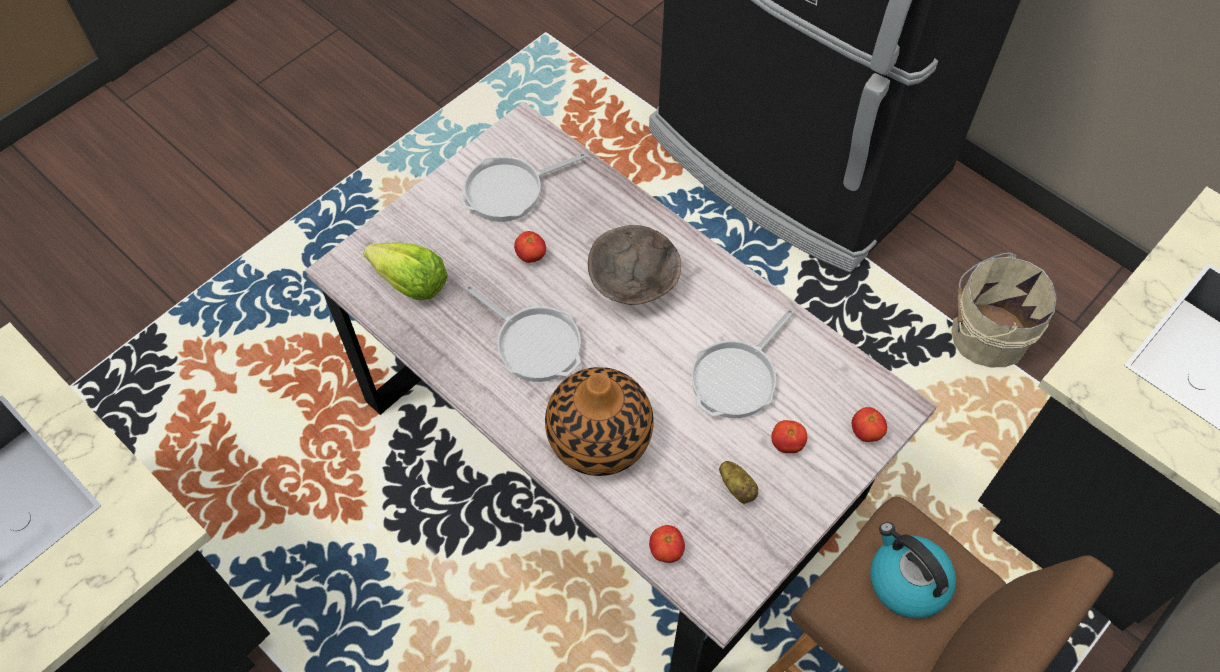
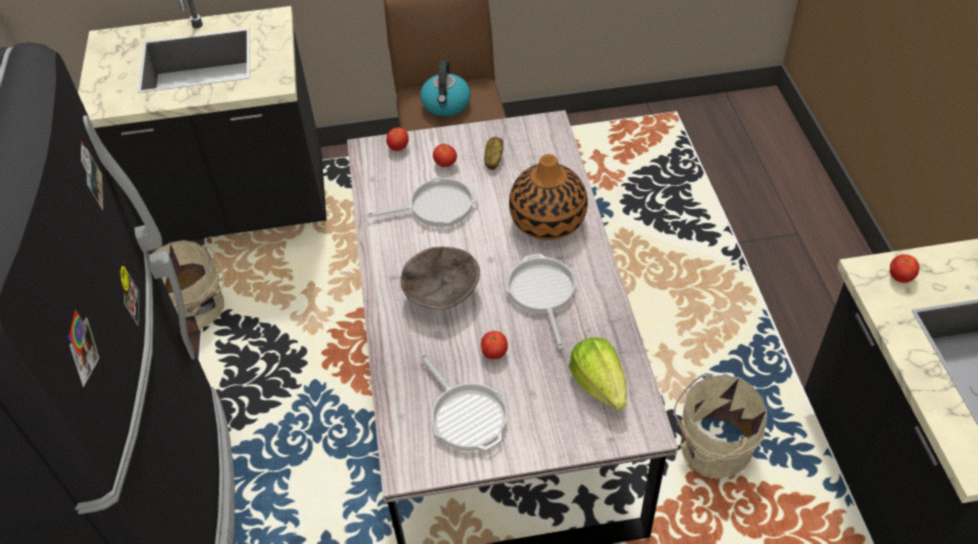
camera: 140 degrees left, 10 degrees down
(351, 527) = (711, 448): none -> beige bucket
(509, 191) = (466, 415): frying pan -> frying pan turned 45 degrees clockwise
(666, 550) = (559, 154): tomato -> tomato (900, 277)

